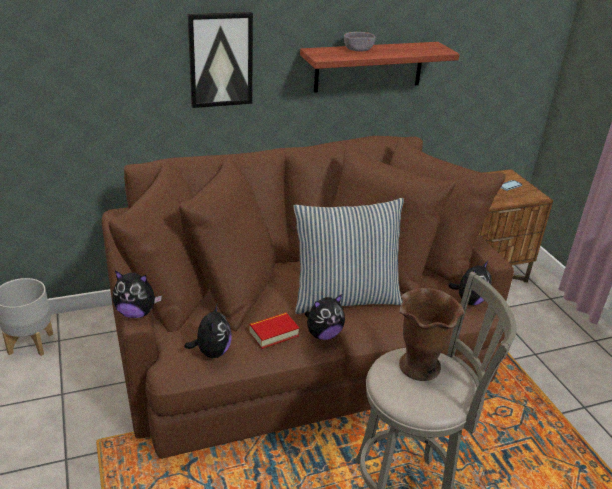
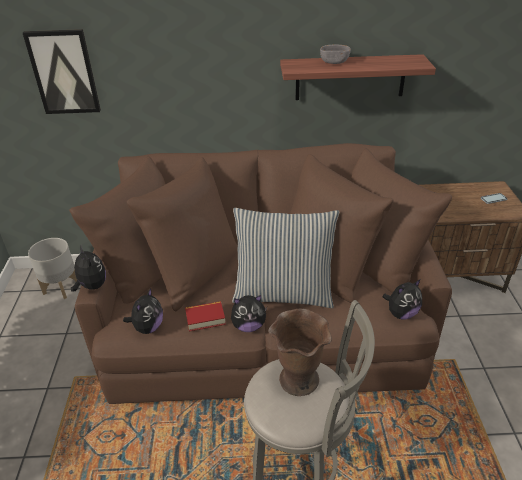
camera: 20 degrees right, 5 degrees up
(136, 313) = (91, 286): plush toy -> plush toy turned 150 degrees counterclockwise
(220, 60) = (206, 69): picture -> picture (64, 72)

